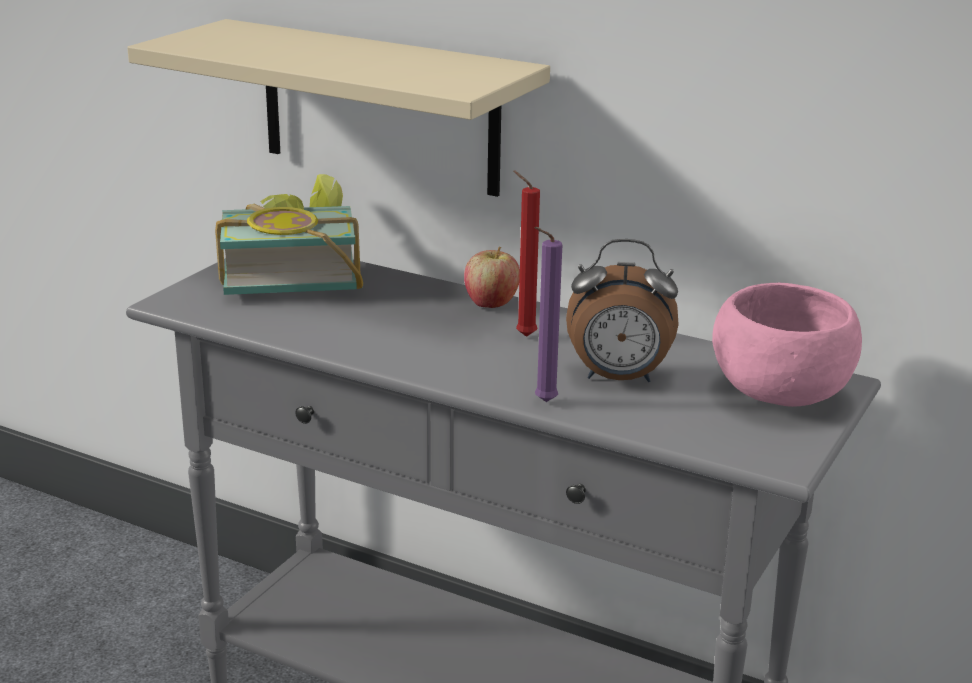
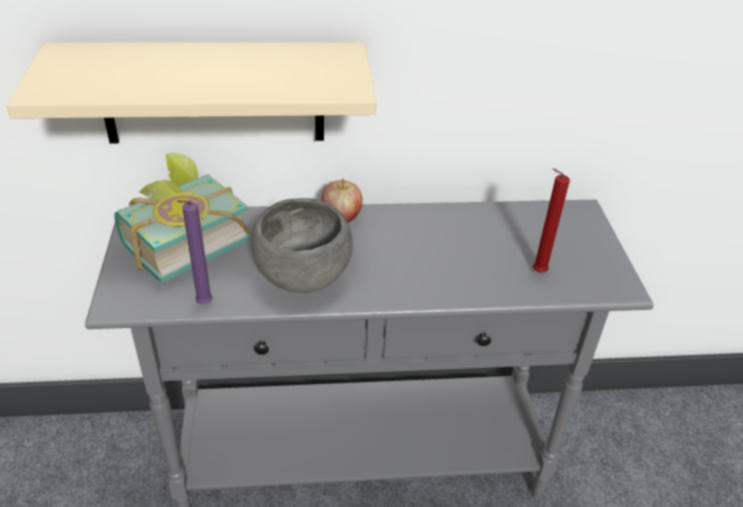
camera: 35 degrees left, 15 degrees up
(379, 335) = (302, 276): none -> grey bowl
(523, 336) = (389, 240): red candle -> red candle (536, 272)
(542, 402) = (460, 295): purple candle -> purple candle (202, 305)
(618, 378) = (479, 255): alarm clock -> none
(778, 396) = (569, 234): pink bowl -> none

